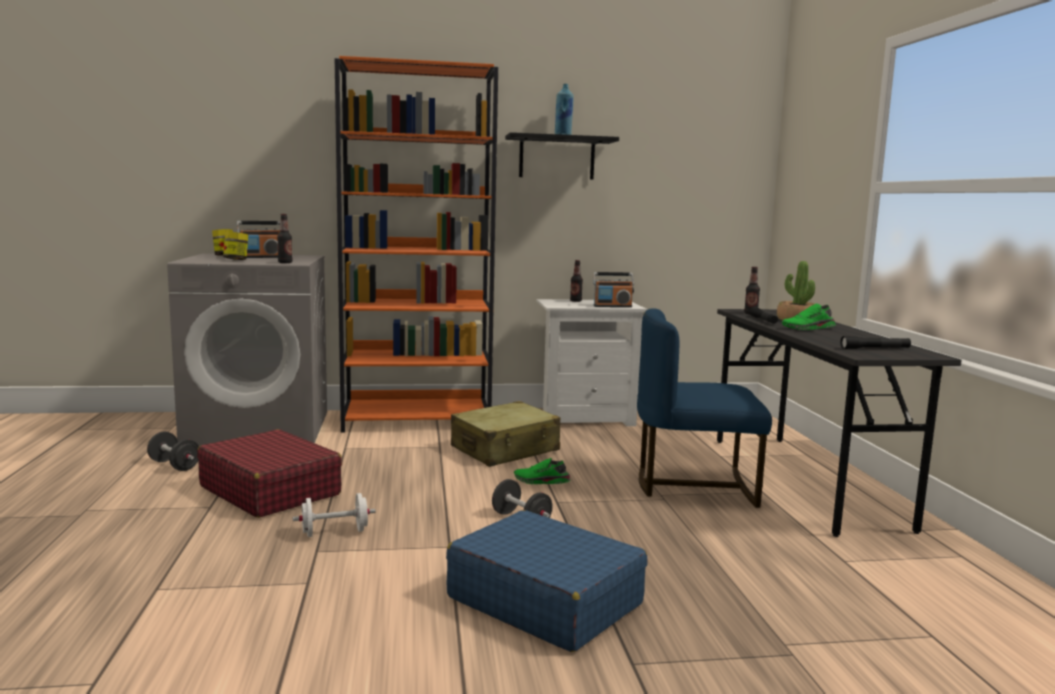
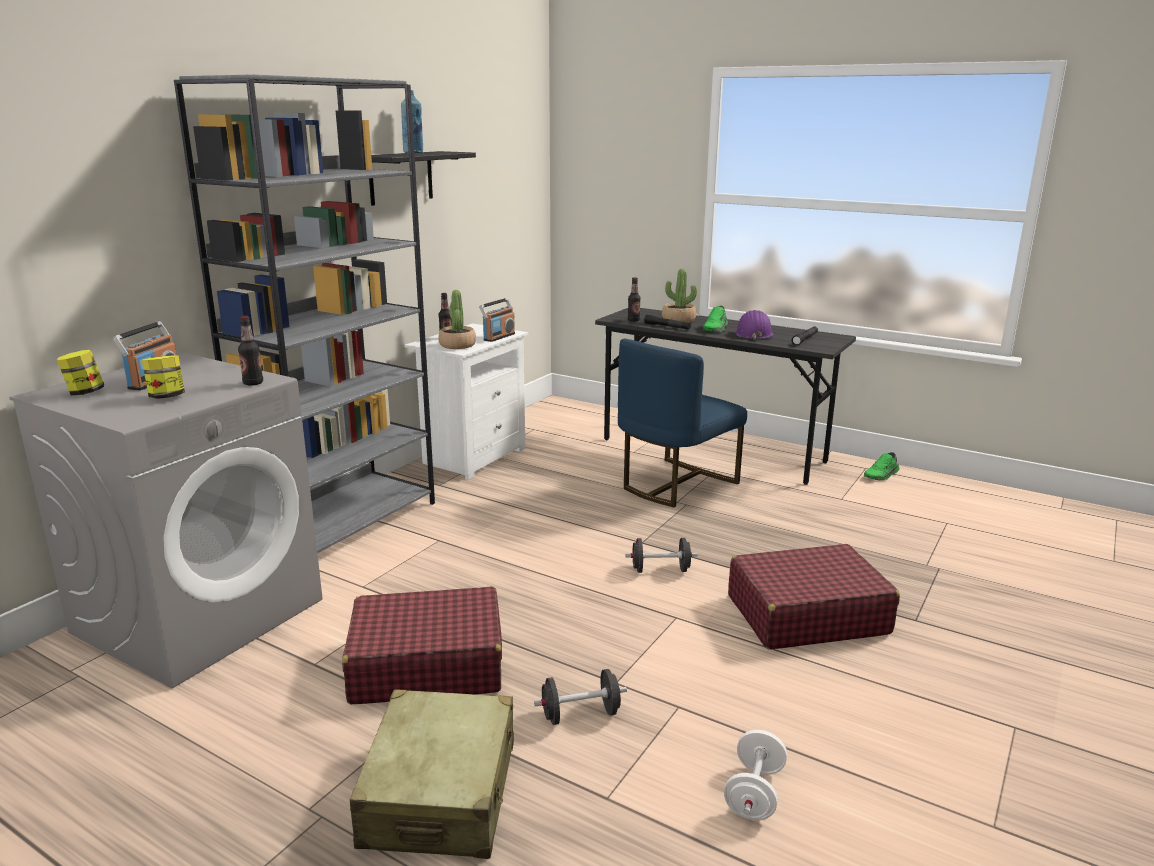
camera: 50 degrees left, 10 degrees up
(174, 465) = (243, 707): black dumbbell -> black dumbbell (580, 714)
(334, 532) = (584, 660): white dumbbell -> white dumbbell (754, 793)
(417, 420) = (344, 523): orange bookcase -> grey bookcase
(505, 449) = (495, 516): beige suitcase -> beige suitcase (440, 793)
(541, 482) = (592, 531): green shoe -> green shoe (882, 475)
(544, 600) = (806, 614): blue suitcase -> red suitcase
(565, 304) = (457, 345): none -> potted plant
(834, 337) = (753, 333): none -> purple hard hat

